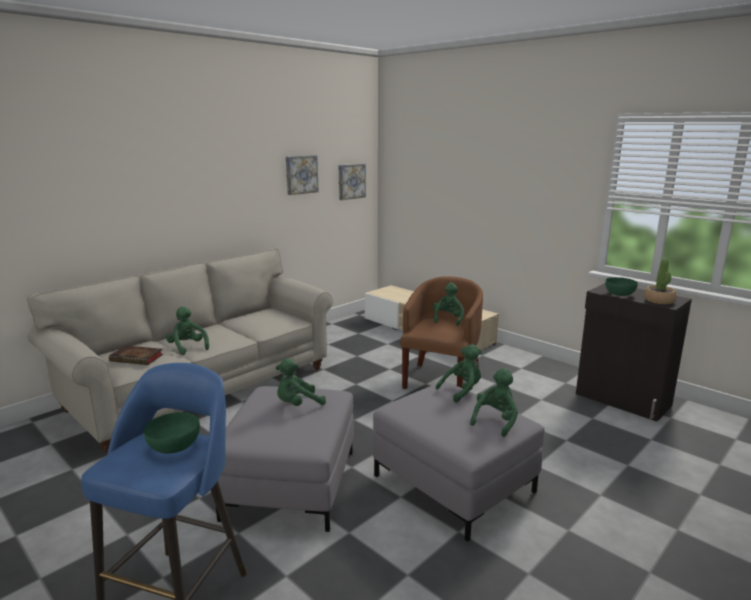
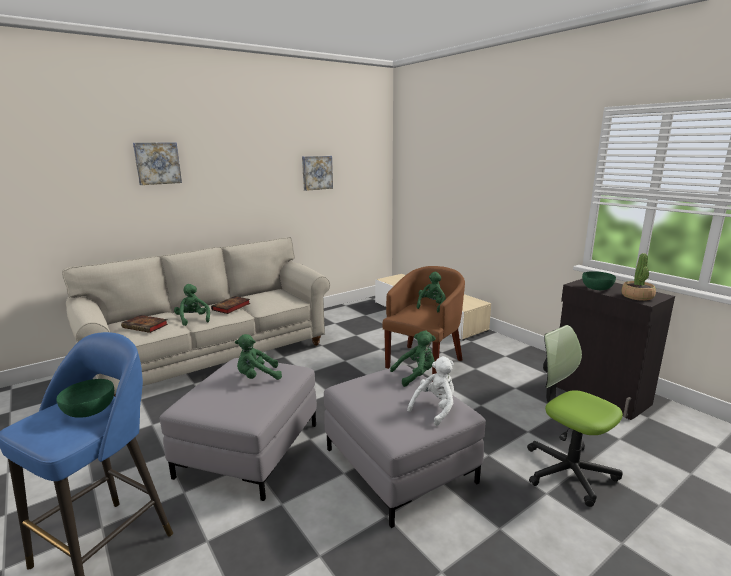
camera: 10 degrees right, 0 degrees up
(226, 331) = (231, 307): none -> book
(351, 181) = (365, 179): picture -> picture (157, 163)
(495, 421) = (435, 408): green plush toy -> white plush toy
(614, 473) = (568, 471): none -> office chair

